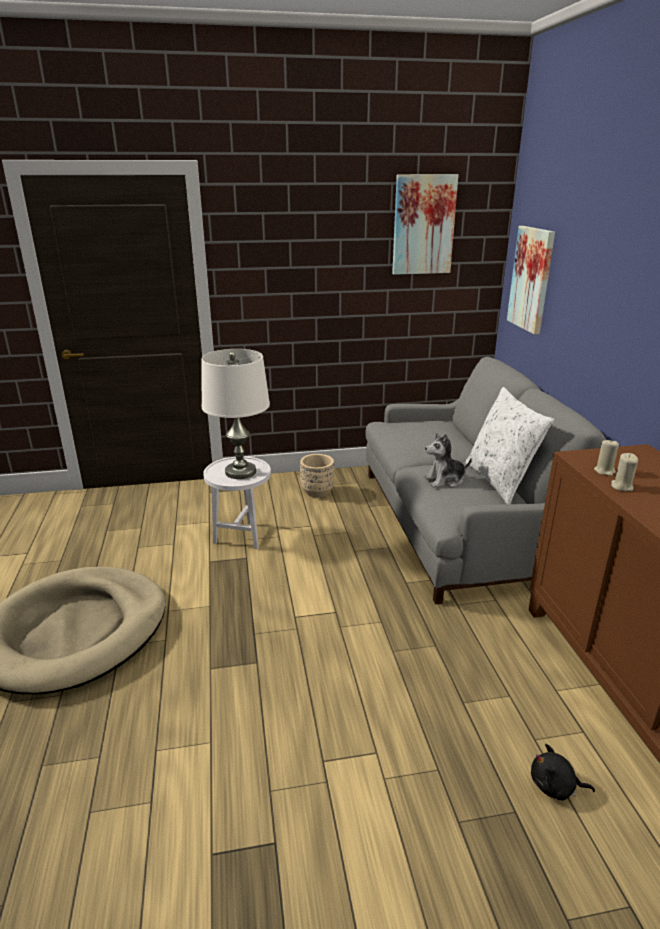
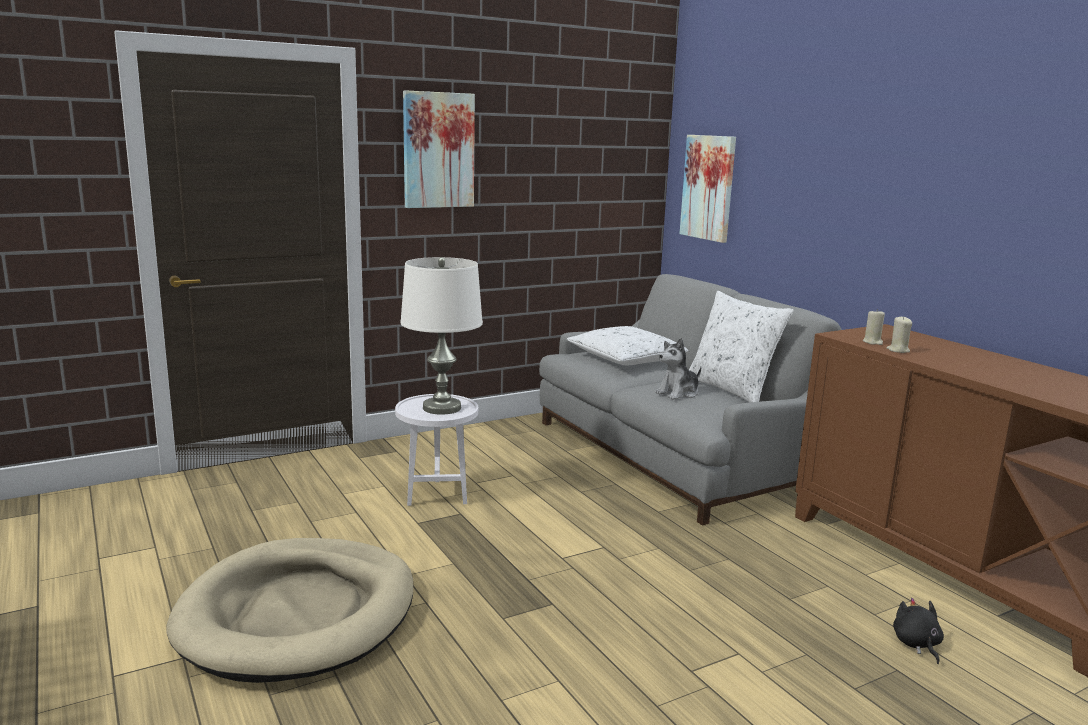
camera: 20 degrees left, 10 degrees down
(317, 492) = (494, 443): beige planter -> none
(423, 225) = (589, 132): picture -> picture (438, 150)
(431, 434) = (626, 358): none -> white pillow
(555, 786) = (916, 644): black plush toy -> black plush toy turned 90 degrees clockwise

